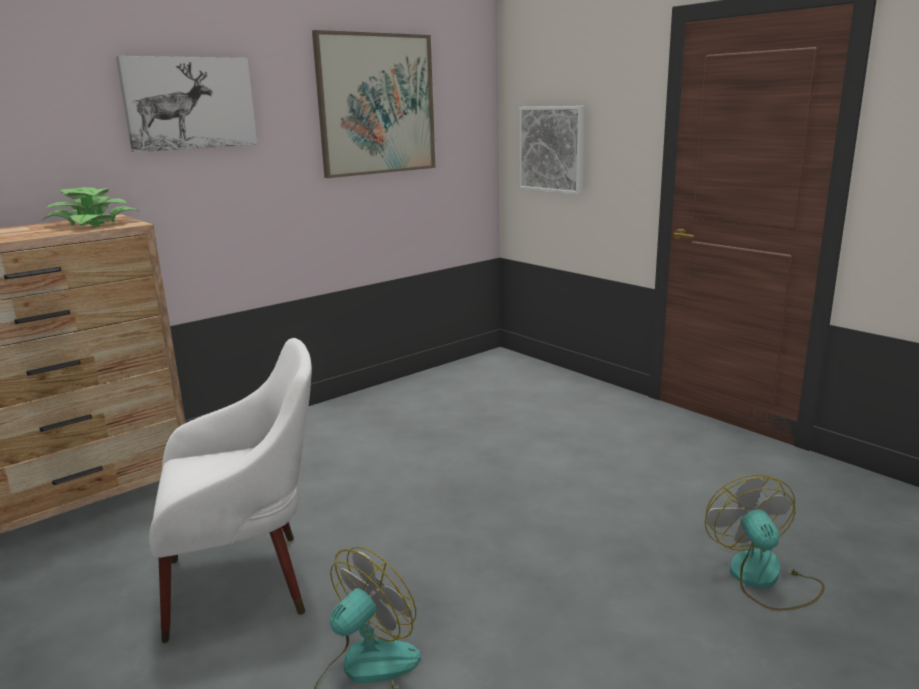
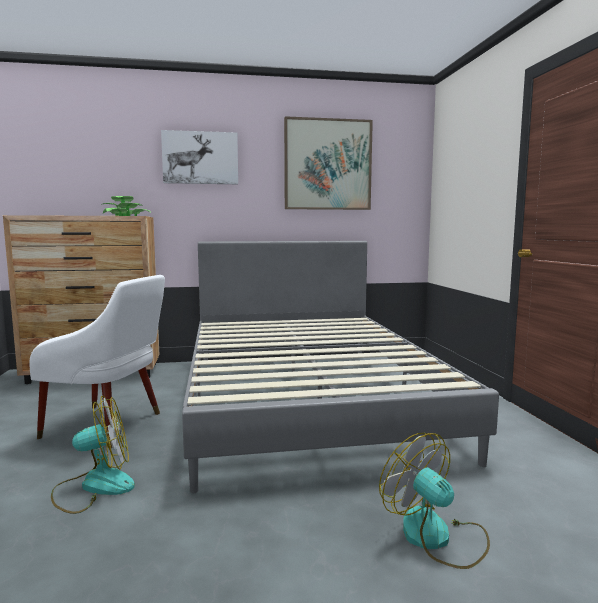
camera: 30 degrees right, 10 degrees down
(455, 456) = (306, 399): none -> grey bed
(551, 149) = (455, 196): picture -> none
(763, 579) = (436, 537): fan -> fan turned 60 degrees counterclockwise

